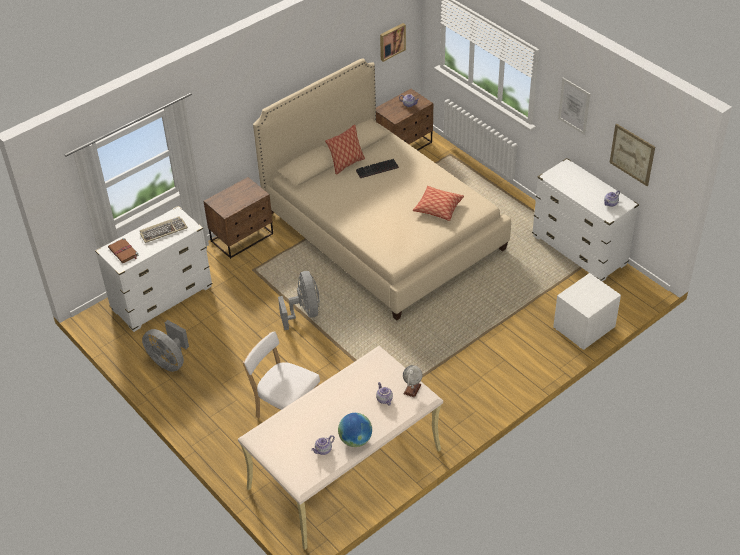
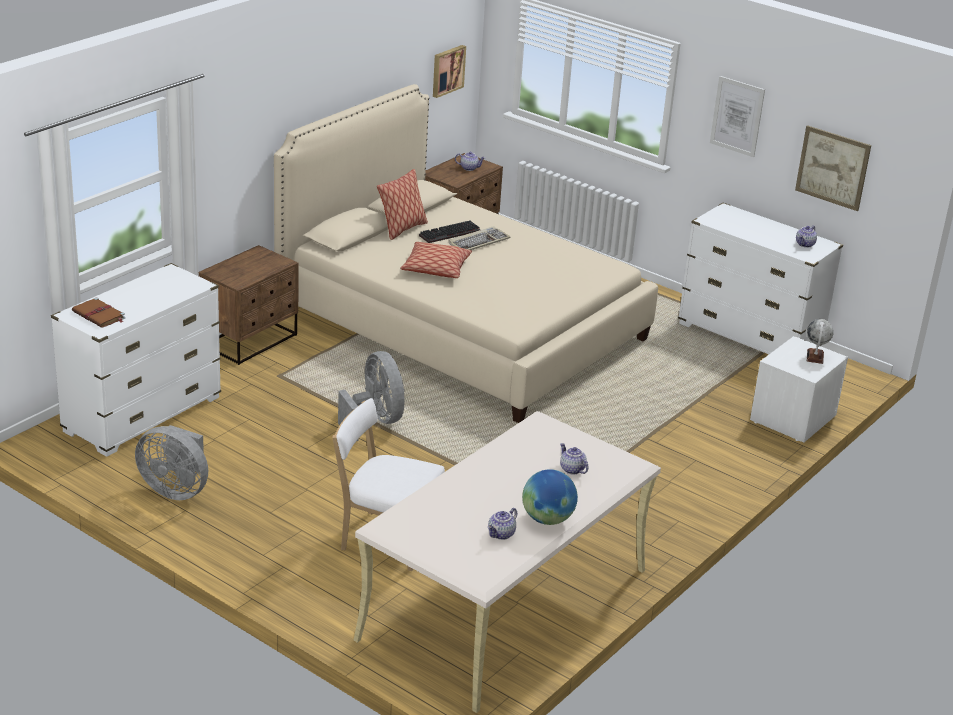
camera: 15 degrees left, 15 degrees down
(163, 230) = (156, 290): keyboard -> keyboard (478, 242)
(412, 389) = (610, 455): globe -> globe (815, 356)
(438, 208) = (554, 270): pillow -> pillow (435, 268)

